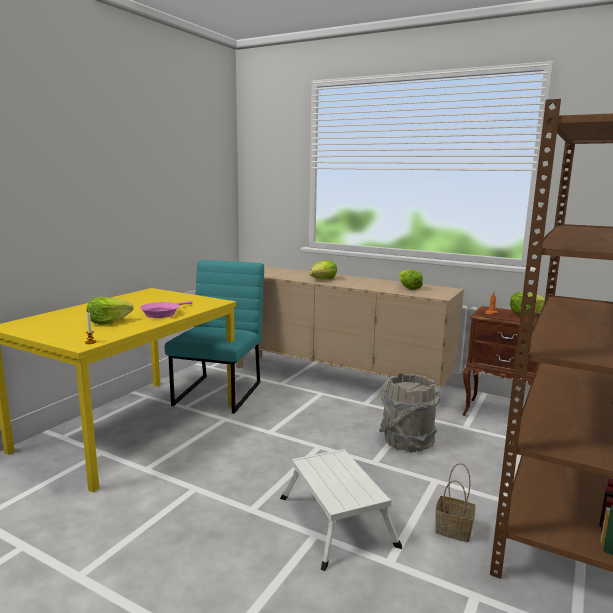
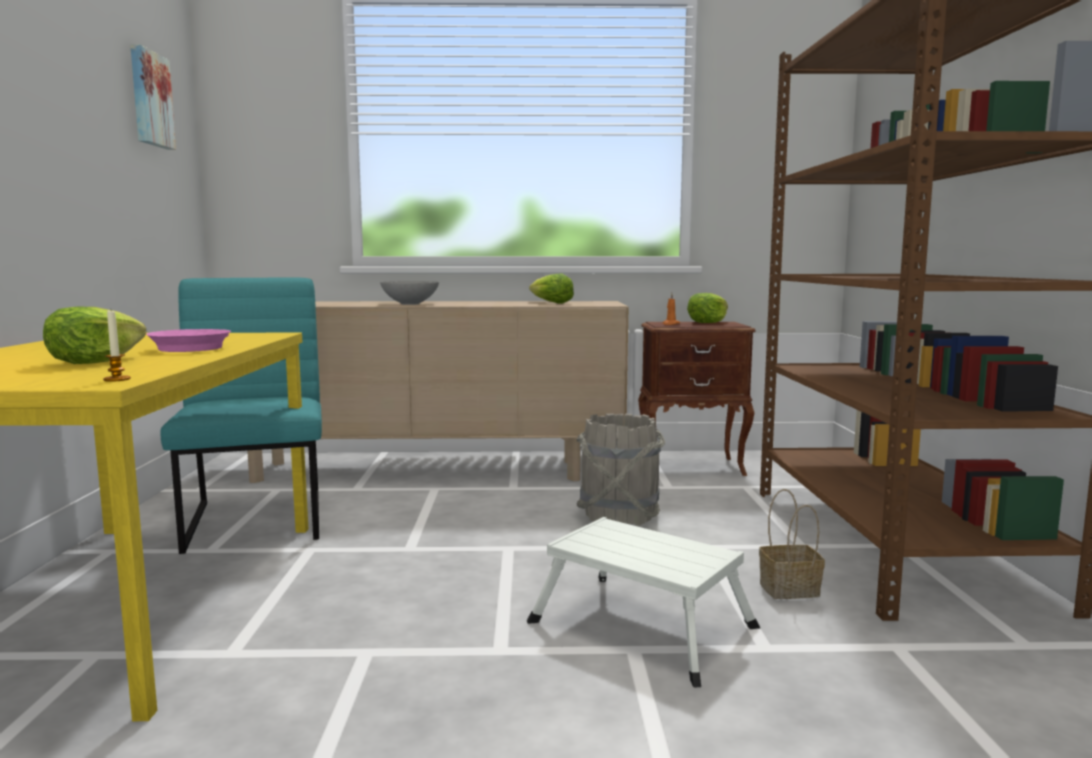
camera: 30 degrees left, 5 degrees down
(202, 157) = (149, 99): none -> picture
(323, 279) = (411, 304): lettuce -> grey bowl

